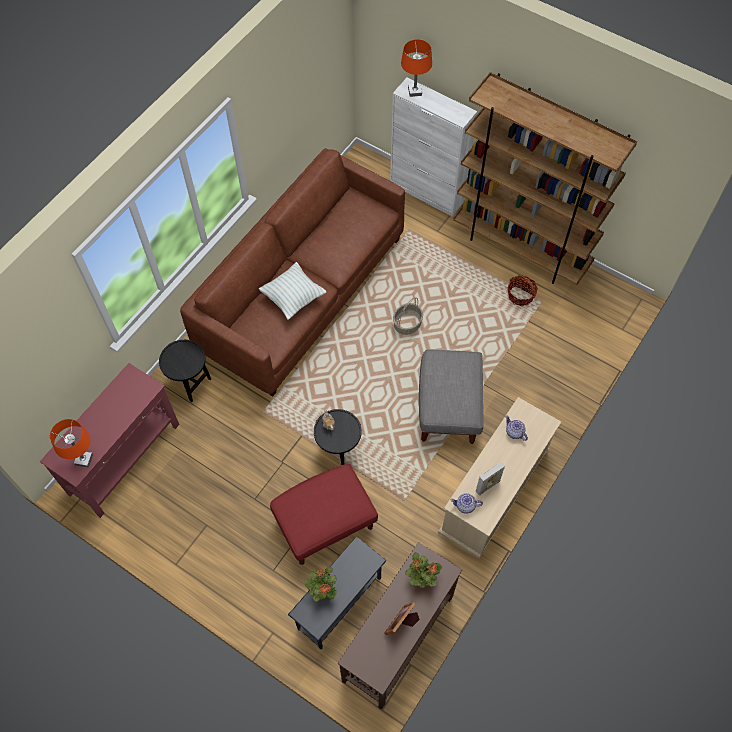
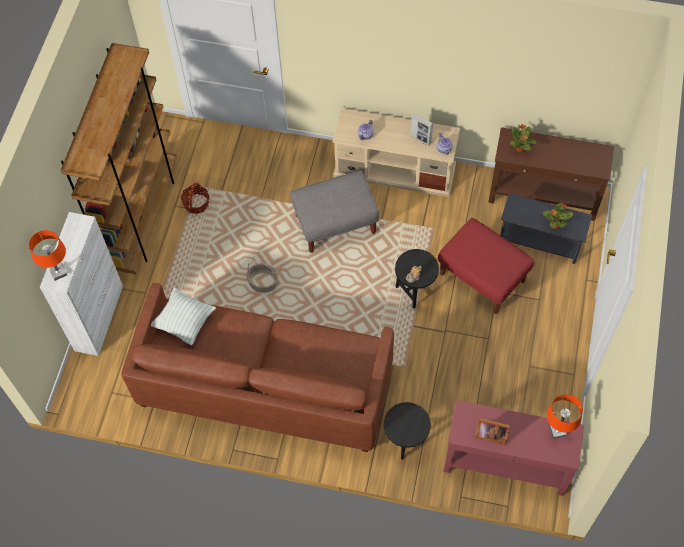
camera: 110 degrees left, 0 degrees up
(293, 297) = (305, 346): pillow -> pillow (184, 322)
(402, 623) = (559, 150): picture frame -> picture frame (490, 434)

